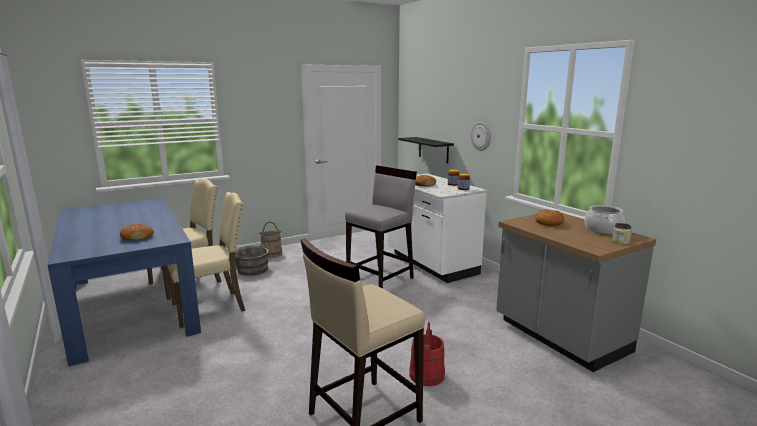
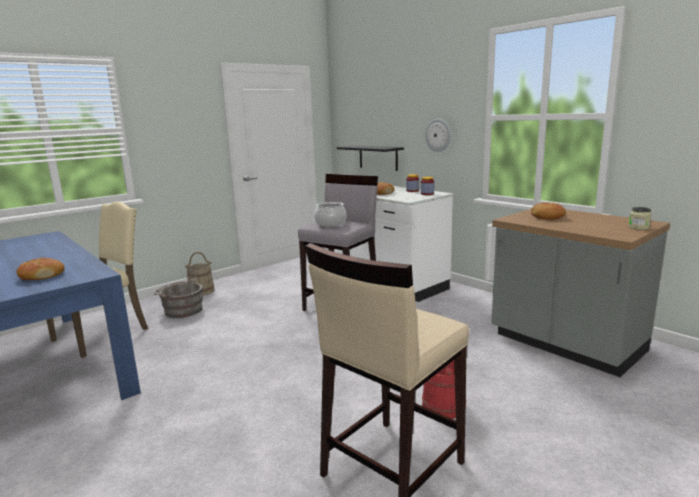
camera: 10 degrees left, 0 degrees up
(210, 307) = (144, 360): beige chair -> none
(603, 230) = (609, 219): cooking pot -> cooking pot (330, 223)

